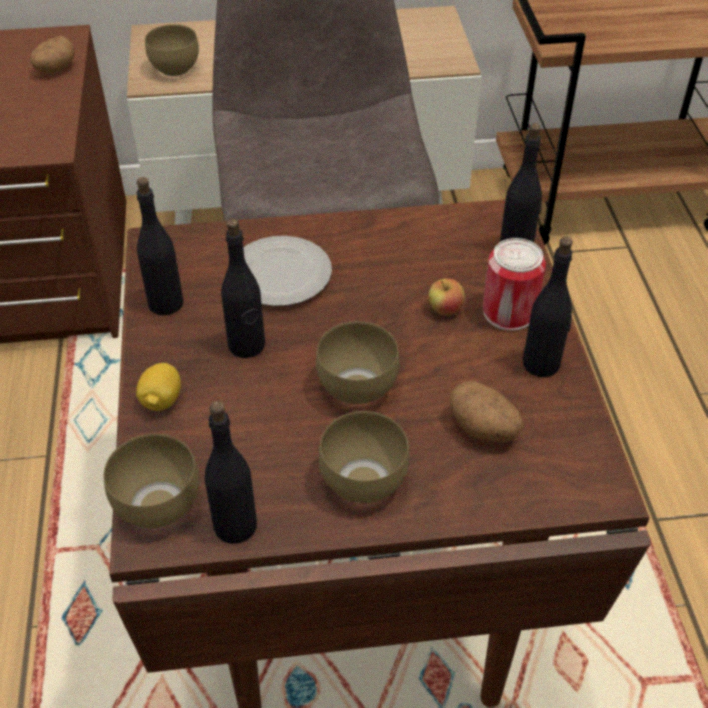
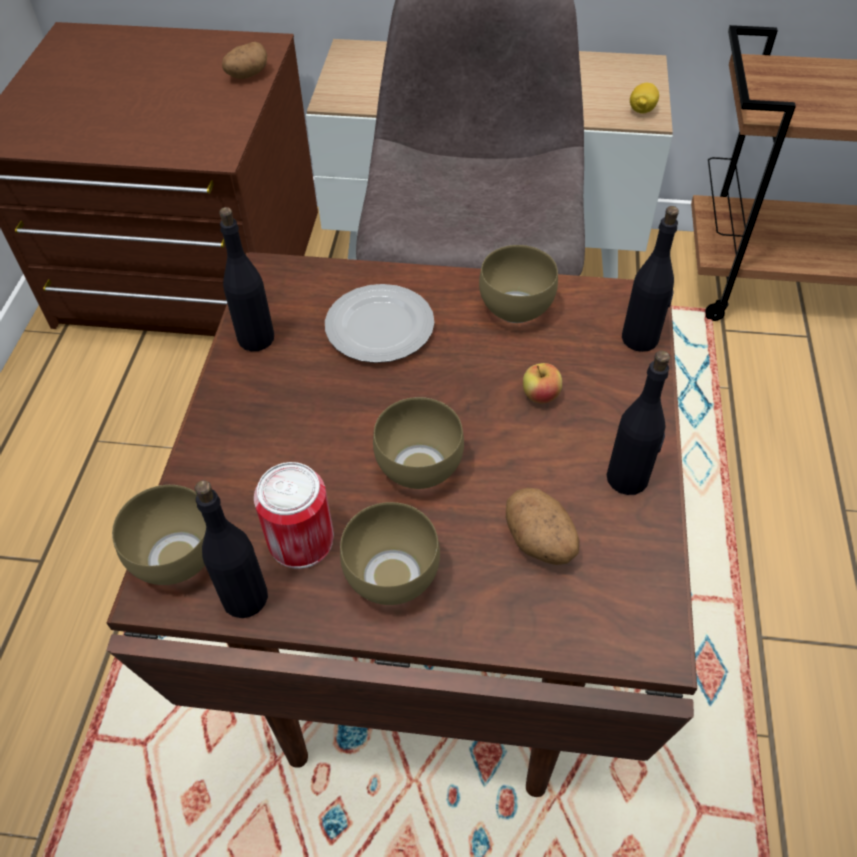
camera: 15 degrees right, 5 degrees up
(161, 400) = (217, 443): lemon -> lemon (642, 110)
(173, 68) = (360, 88): brown bowl -> brown bowl (513, 307)
(247, 345) = (321, 399): black bottle -> none
(509, 312) = (609, 411): can -> can (301, 540)

